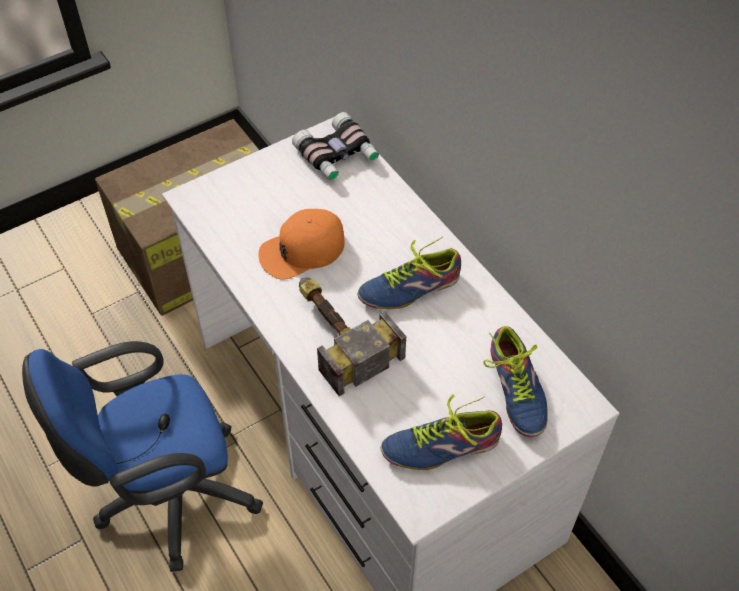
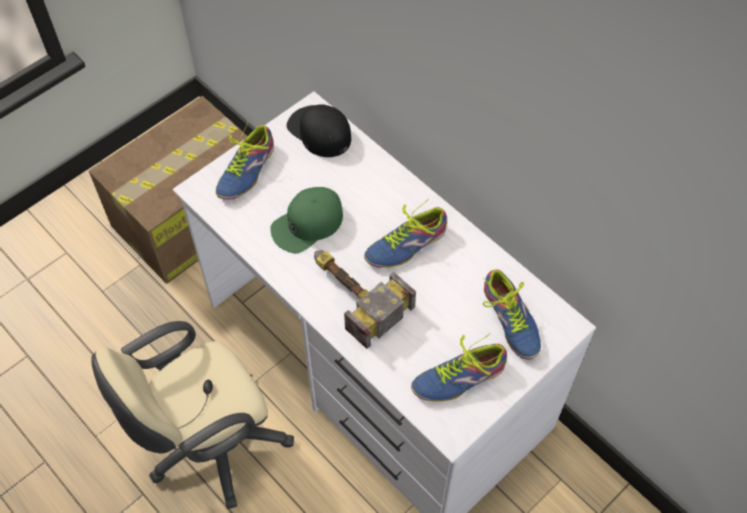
camera: 10 degrees left, 5 degrees up
(169, 497) = (211, 445): blue office chair -> beige office chair
(248, 185) = (247, 170): none -> shoe
(302, 250) = (307, 224): orange cap -> green cap
(337, 155) = (319, 132): binoculars -> black cap

